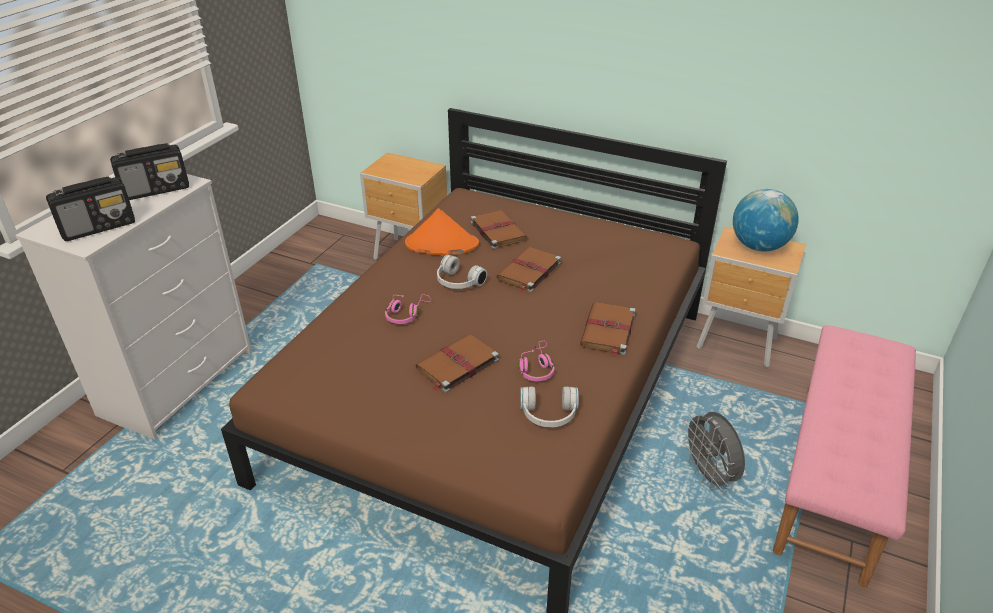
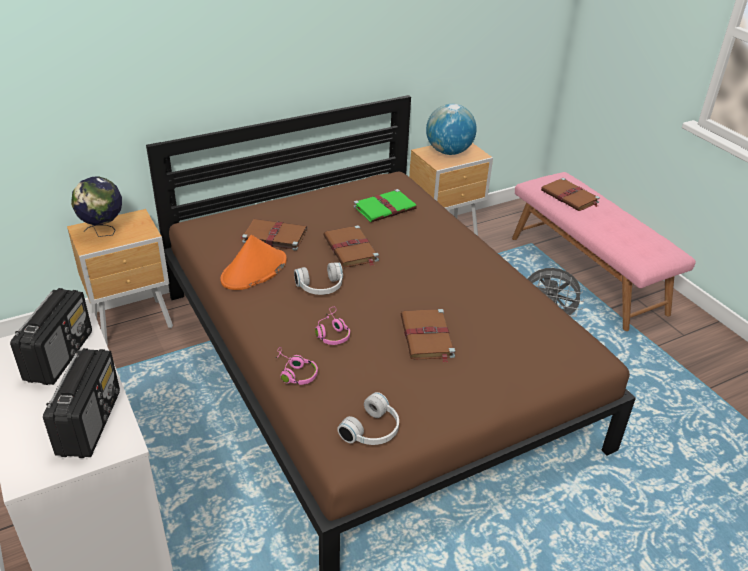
camera: 55 degrees left, 0 degrees up
(396, 166) = (103, 232): none -> globe
(536, 368) = (469, 303): pink headphones -> pink headphones (294, 373)
(549, 415) = (525, 322): white headphones -> white headphones (373, 431)
(608, 331) = (461, 253): brown book -> brown book (570, 197)
(616, 260) = (385, 208): none -> green book

